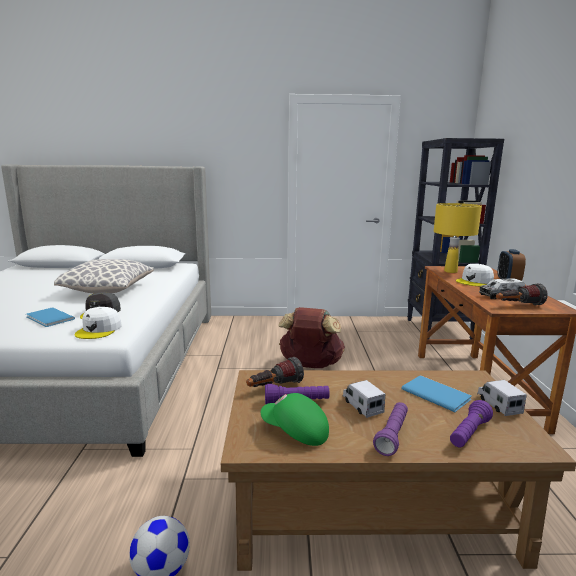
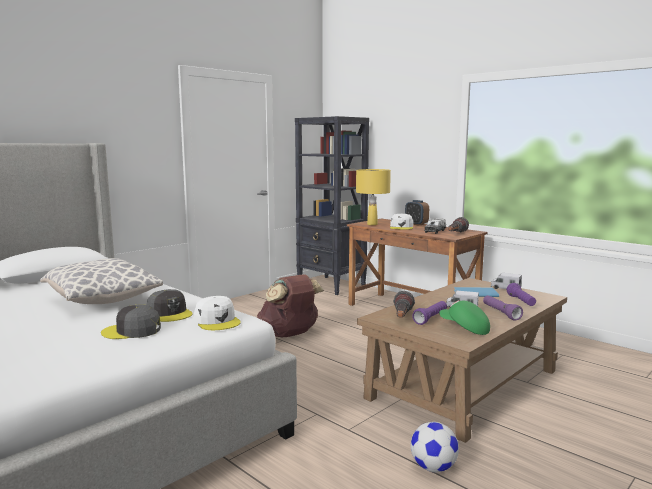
camera: 45 degrees left, 5 degrees down
(49, 318) = (132, 331): blue book -> grey cap
(295, 432) = (464, 328): green cap -> green cap turned 60 degrees clockwise

